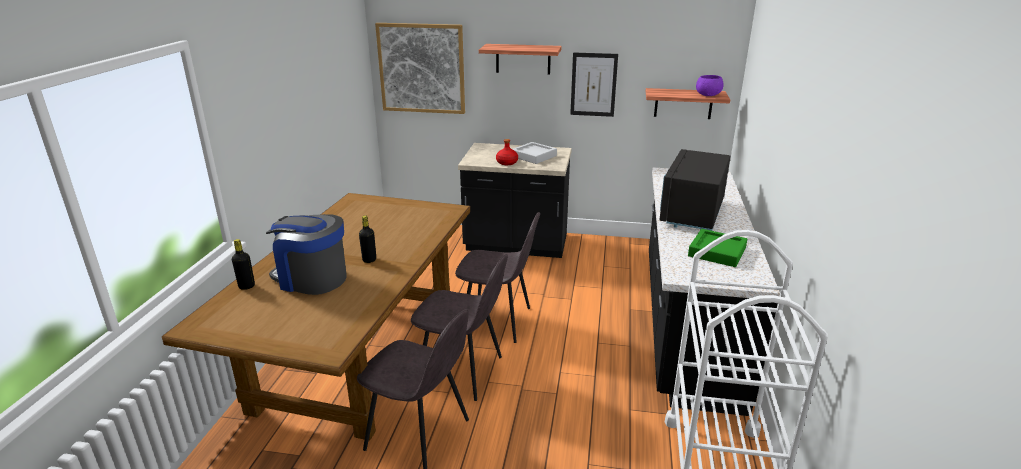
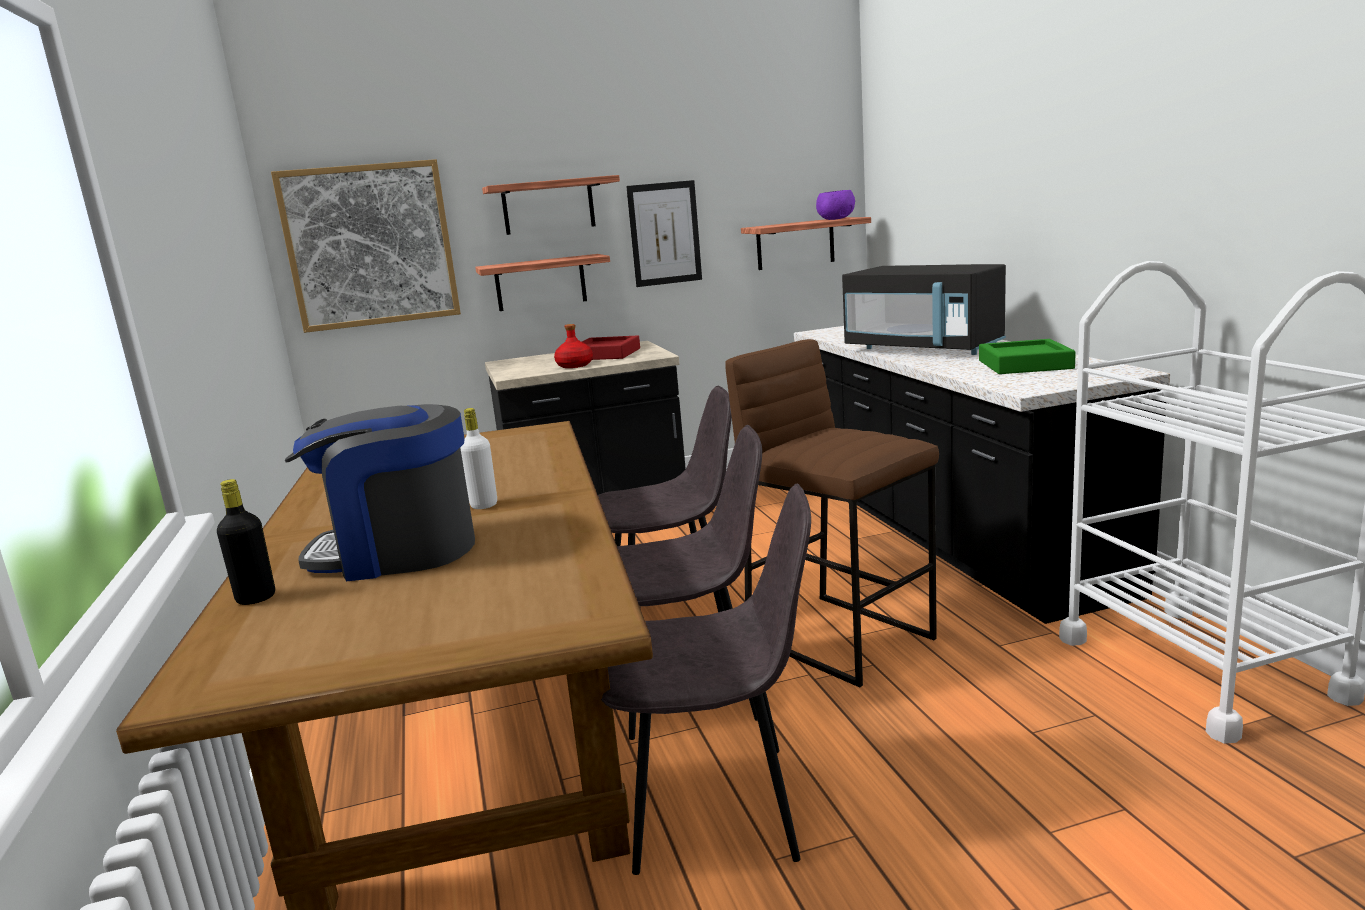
camera: 25 degrees left, 10 degrees down
(369, 260) = (484, 505): black bottle -> white bottle
(512, 103) = (540, 283): none -> shelf
(534, 156) = (606, 354): grey tray -> red tray
(558, 371) = (840, 637): none -> brown stool
(691, 213) = (923, 348): black microwave -> black microwave turned 45 degrees counterclockwise

